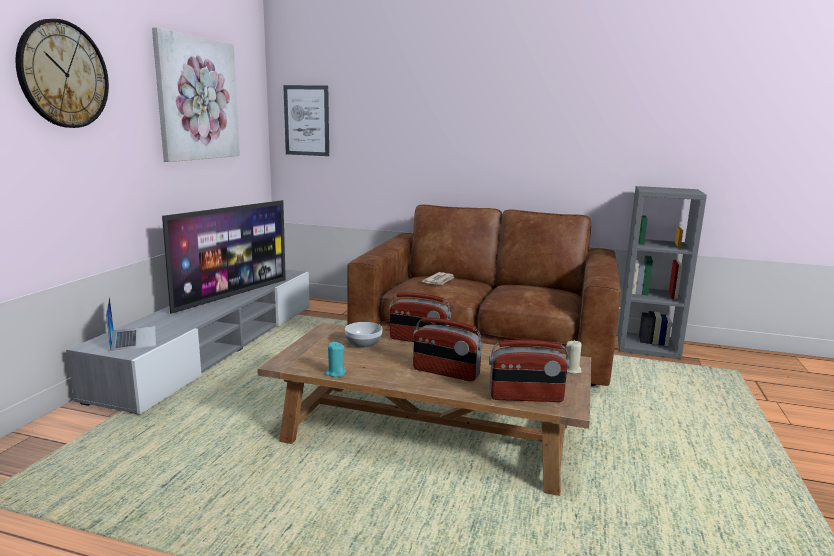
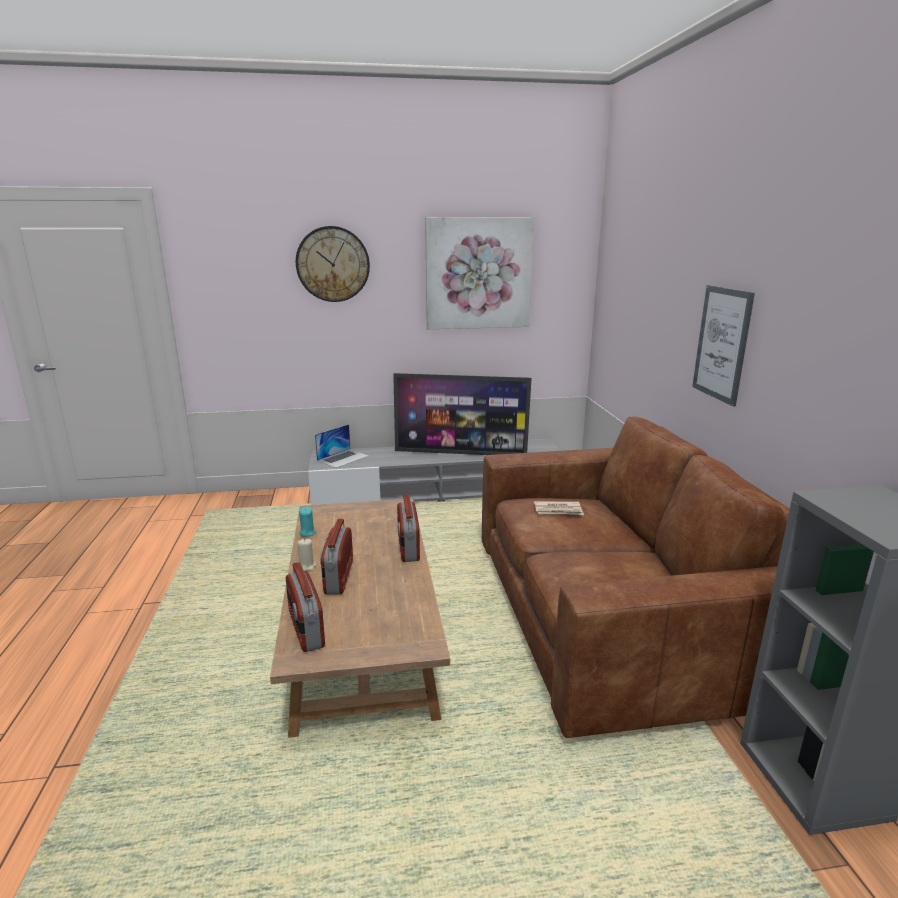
camera: 65 degrees right, 5 degrees up
(306, 120) = (612, 294): picture -> picture (721, 344)
(363, 344) = (377, 527): bowl -> none
(571, 370) = (395, 648): beige candle -> beige candle (307, 566)

